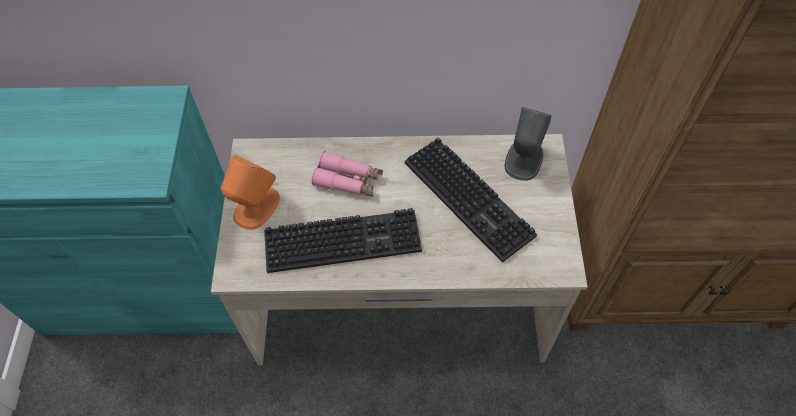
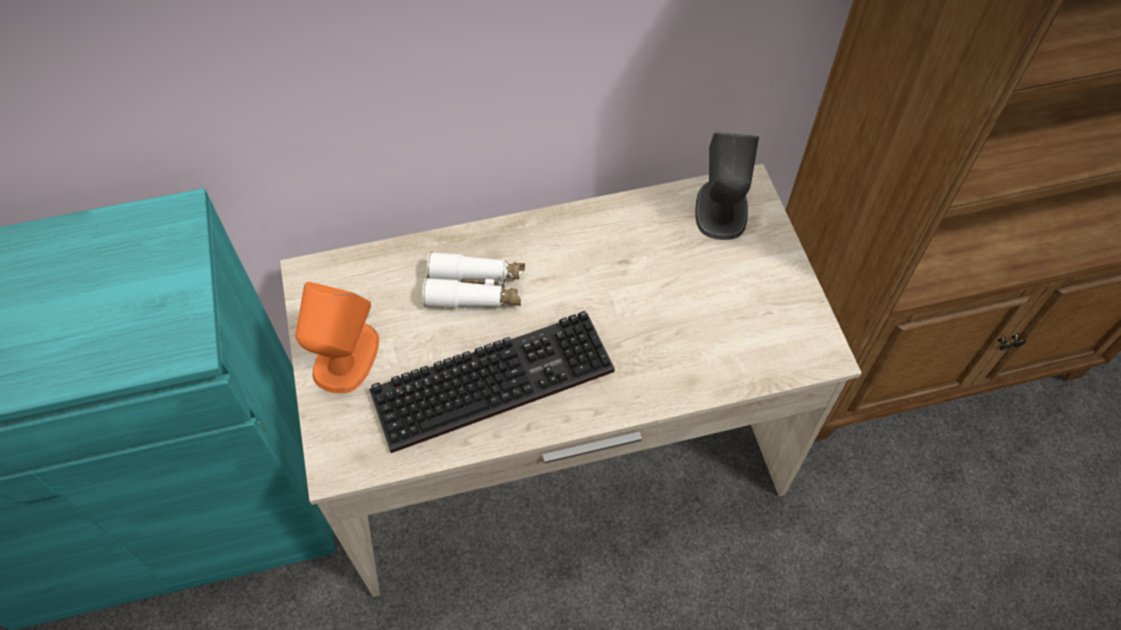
camera: 15 degrees left, 0 degrees up
(348, 180) = (476, 289): pink binoculars -> white binoculars
(472, 199) = (664, 280): keyboard -> none

